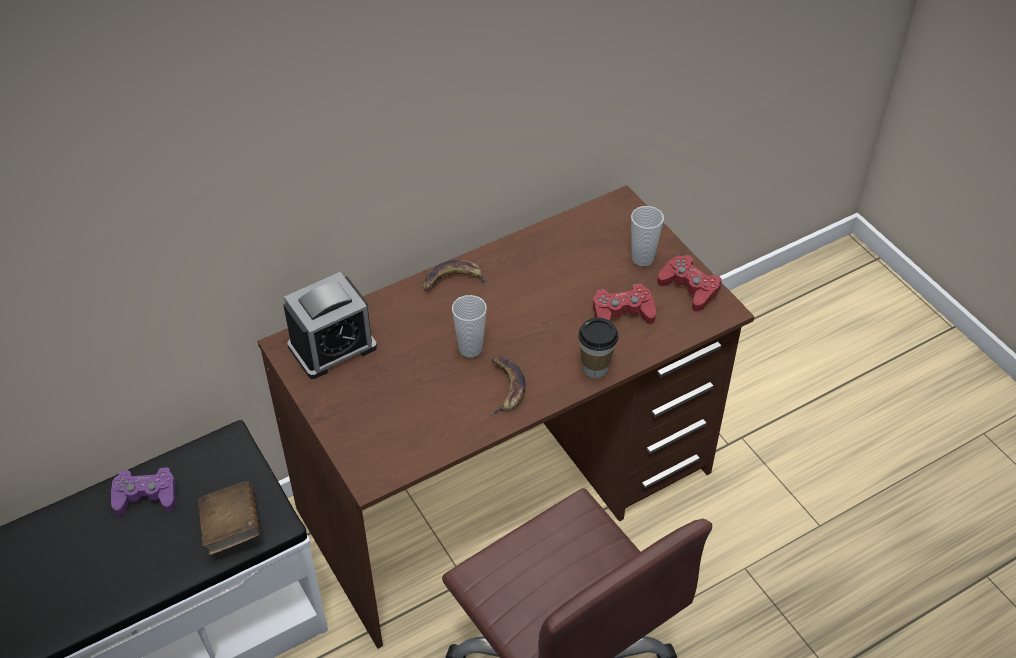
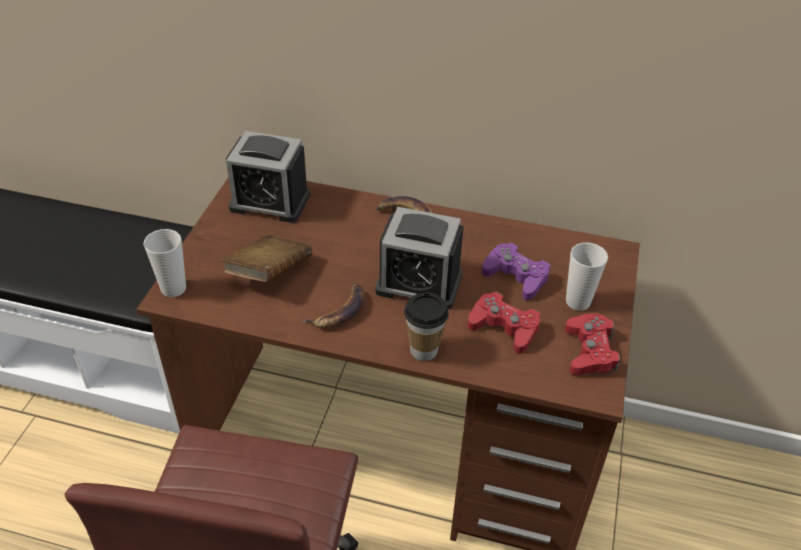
camera: 45 degrees right, 5 degrees down
(146, 496) = (105, 232): purple game controller -> purple game controller (516, 276)
(232, 528) = (116, 286): brown book -> brown book (269, 273)
(470, 348) = (354, 267): cup -> cup (173, 289)
(529, 325) = (419, 283): none -> alarm clock

